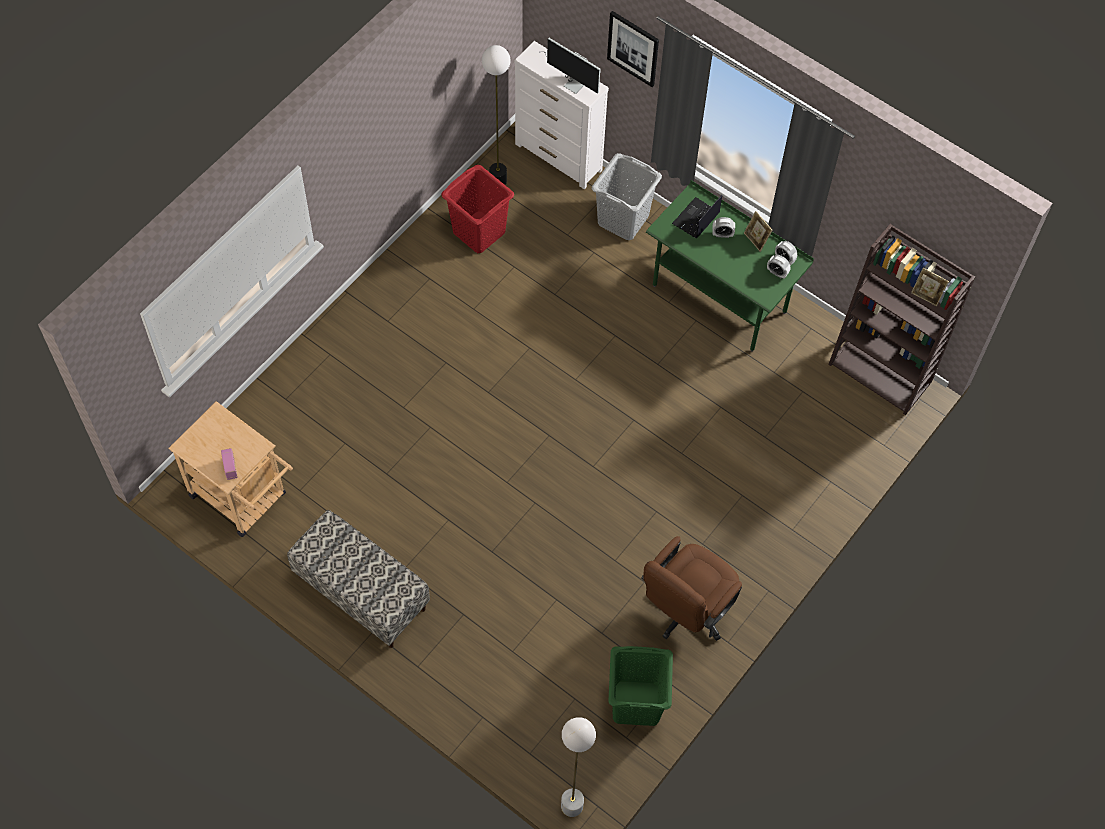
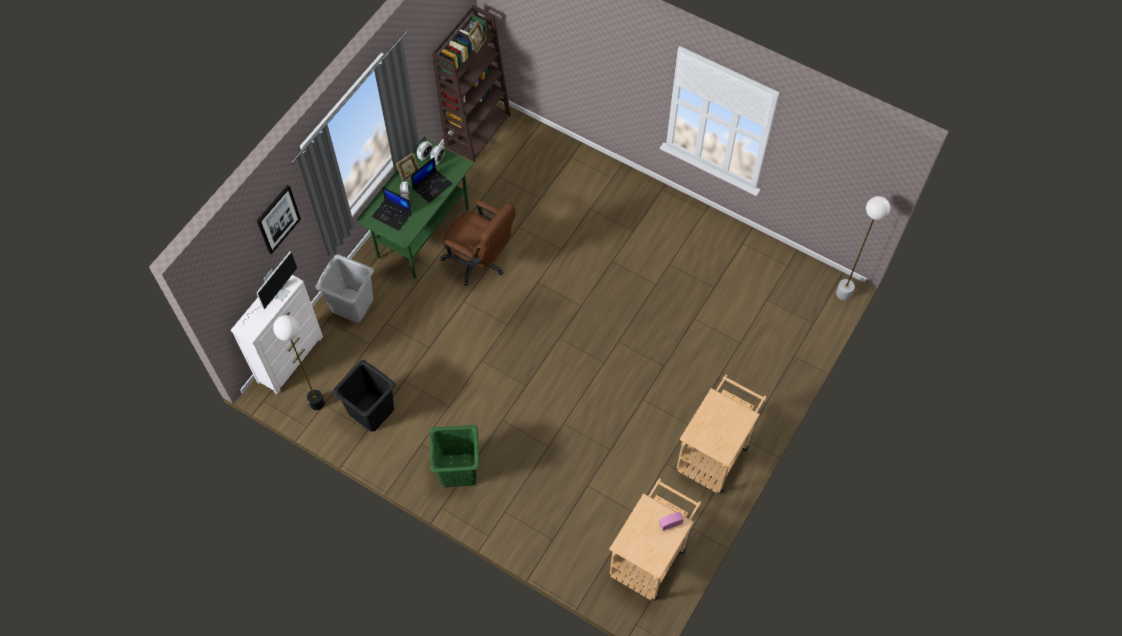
camera: 95 degrees left, 0 degrees up
(361, 592) = (715, 452): bench -> beige cart
(479, 232) = (372, 411): red laundry basket -> black laundry basket
(636, 702) = (761, 261): green laundry basket -> green laundry basket (458, 469)
(686, 611) = (687, 237): brown office chair -> brown office chair (480, 262)
(736, 263) = (432, 186): none -> laptop

